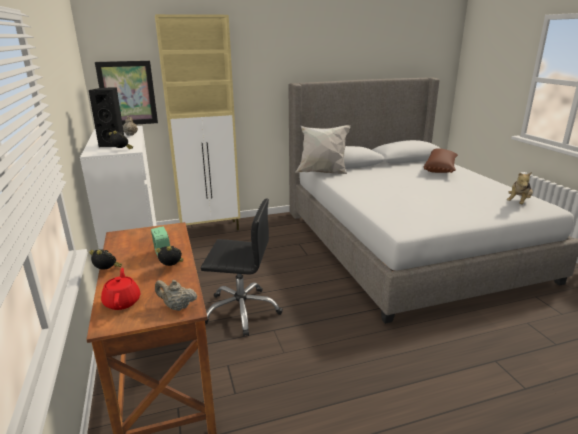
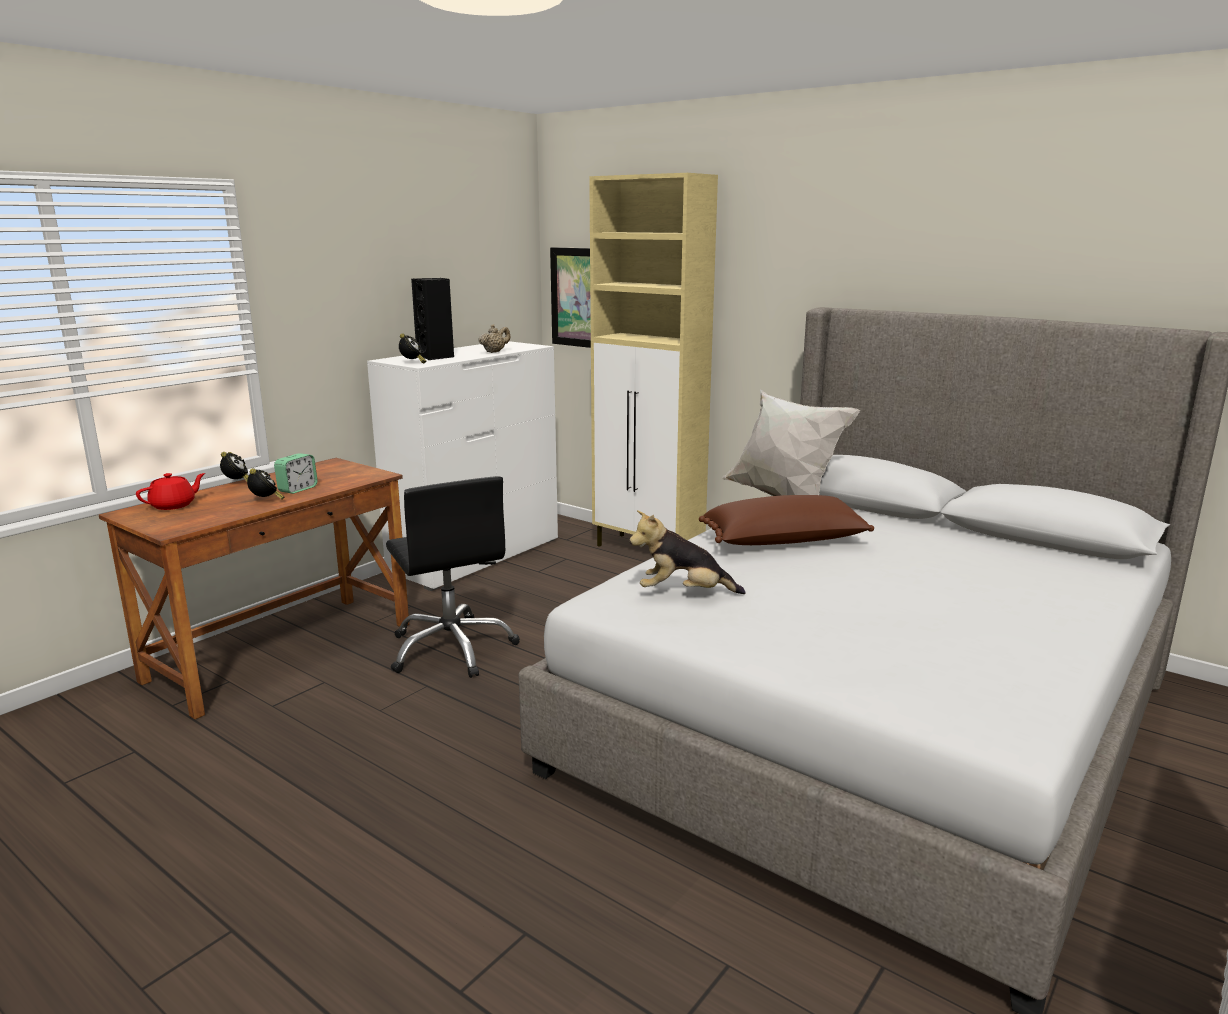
camera: 55 degrees right, 5 degrees down
(177, 307) = (174, 525): beige teapot -> none
(441, 169) = (1048, 577): brown pillow -> brown pillow (784, 543)
(518, 203) = (965, 692): plush toy -> plush toy (683, 593)

